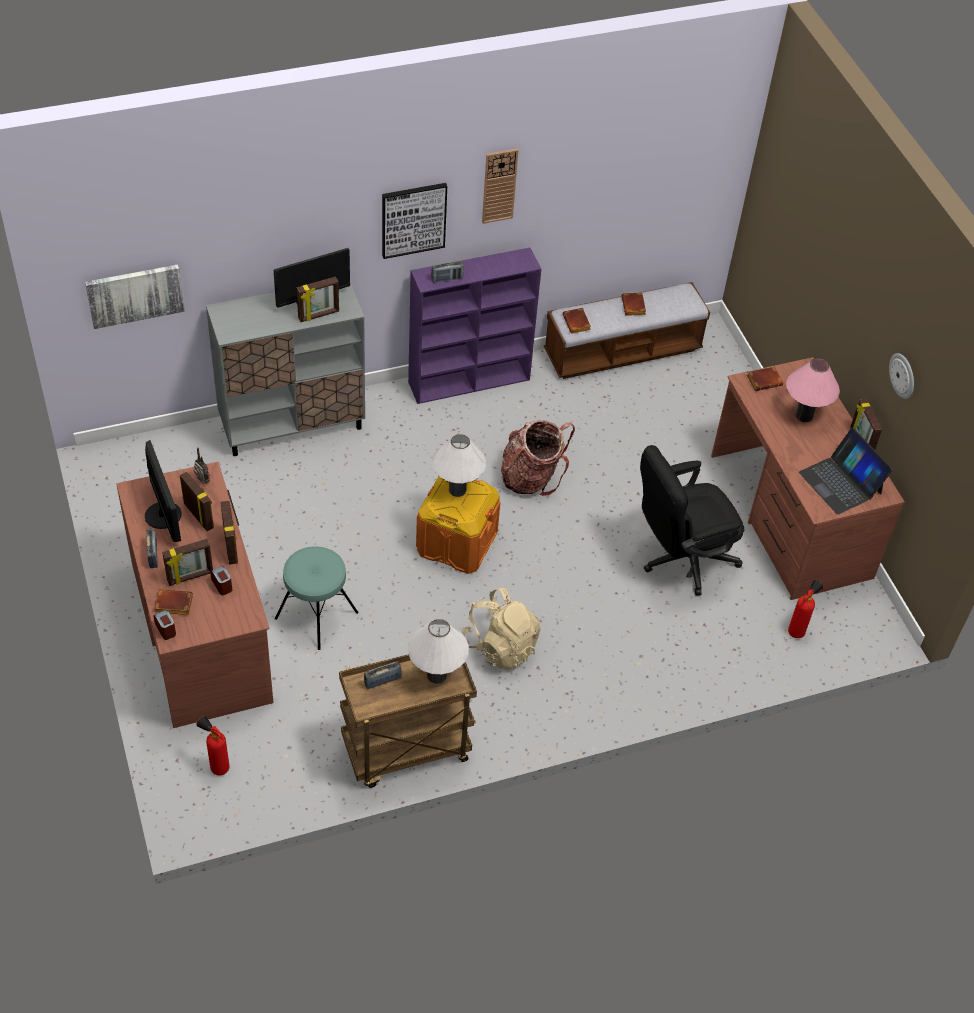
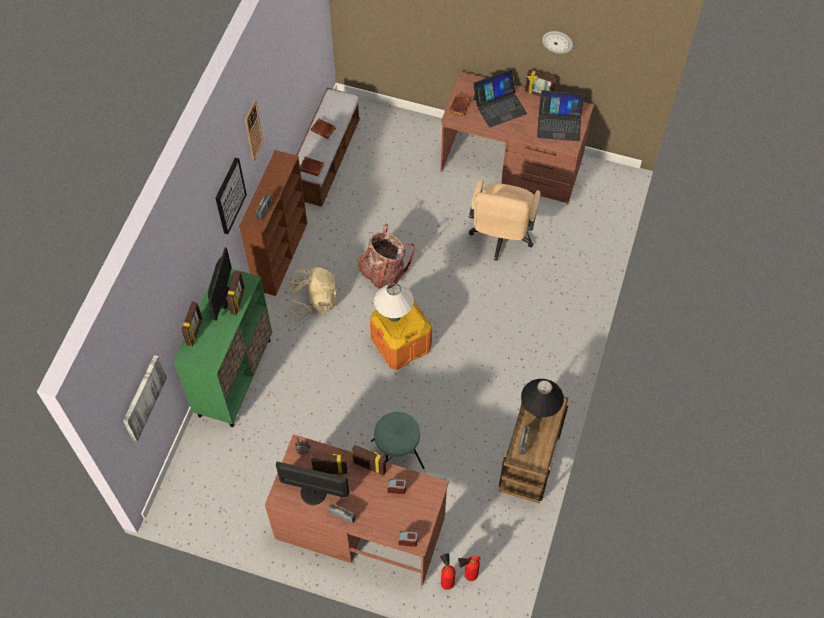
camera: 50 degrees left, 10 degrees up
(172, 605) = (391, 526): brown book -> none
(190, 577) = (377, 503): picture frame -> picture frame (195, 332)
(292, 425) = (235, 377): grey cabinet -> green cabinet
(436, 675) = (539, 411): white table lamp -> black table lamp
(470, 380) = (281, 255): purple bookcase -> brown bookcase
(500, 646) = (493, 369): beige backpack -> beige backpack (314, 300)
(680, 559) = (501, 237): black office chair -> beige office chair
(798, 630) = (589, 215): fire extinguisher -> fire extinguisher (446, 580)
(804, 415) = (499, 106): pink table lamp -> laptop

